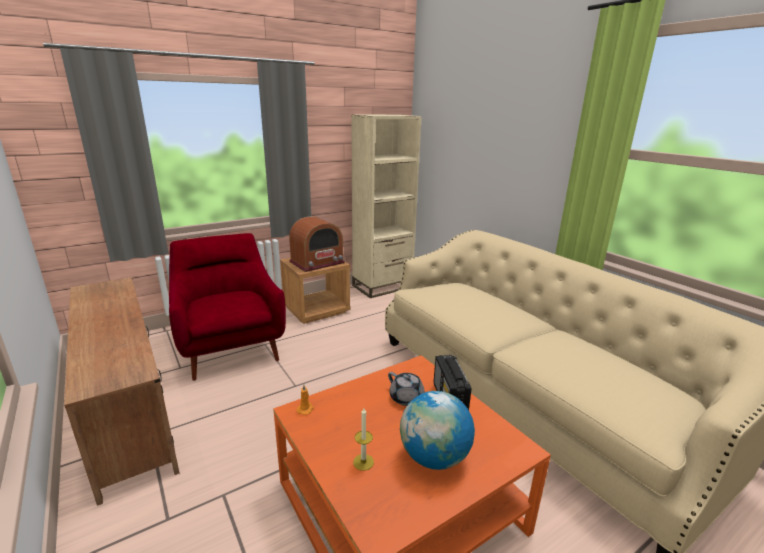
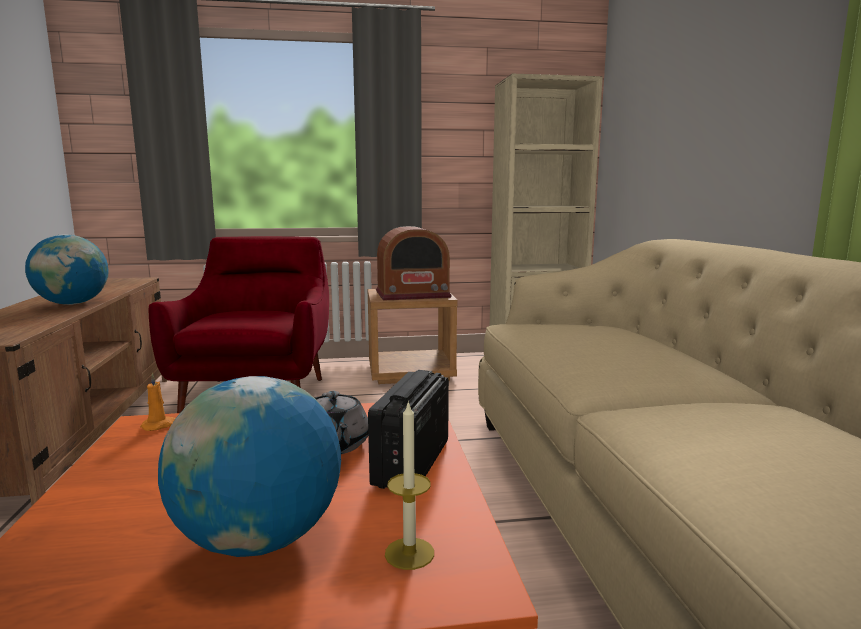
camera: 25 degrees right, 10 degrees down
(121, 324) = (73, 304): none -> globe
(363, 462) = (128, 511): candle -> candle (409, 553)

